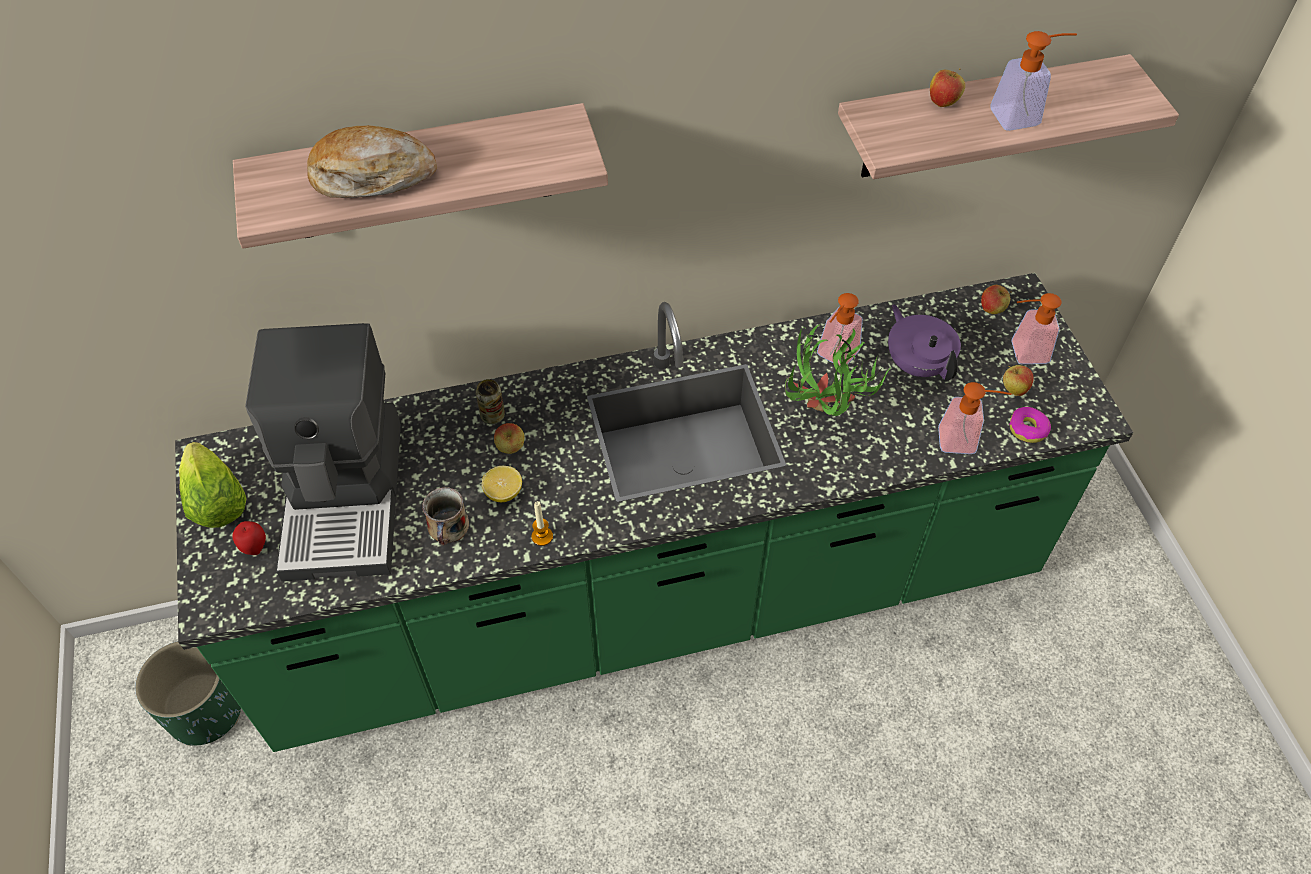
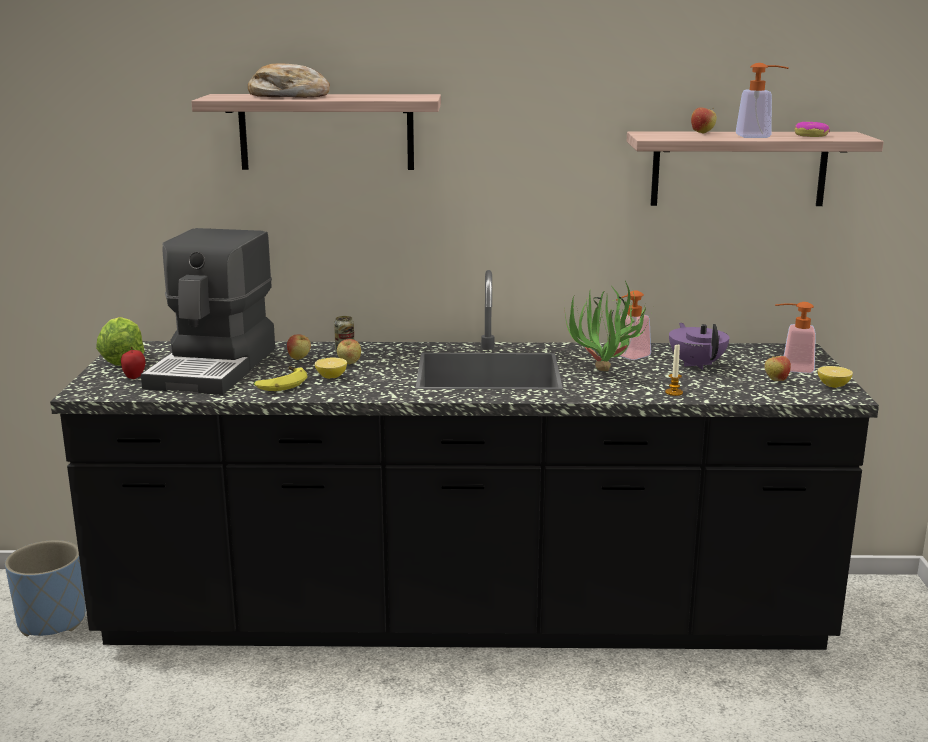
camera: 15 degrees right, 35 degrees down
(205, 711) = (52, 621): green planter -> blue planter
(448, 528) = (279, 384): mug -> banana
(542, 536) = (348, 394): candle -> candle (674, 392)
(655, 602) = (464, 620): green counter -> black counter
(964, 441) = (722, 394): soap dispenser -> none
(992, 310) = (772, 352): apple -> apple (299, 358)
(1028, 429) = (781, 395): donut -> donut (811, 135)
(1077, 392) = (833, 386): none -> lemon

